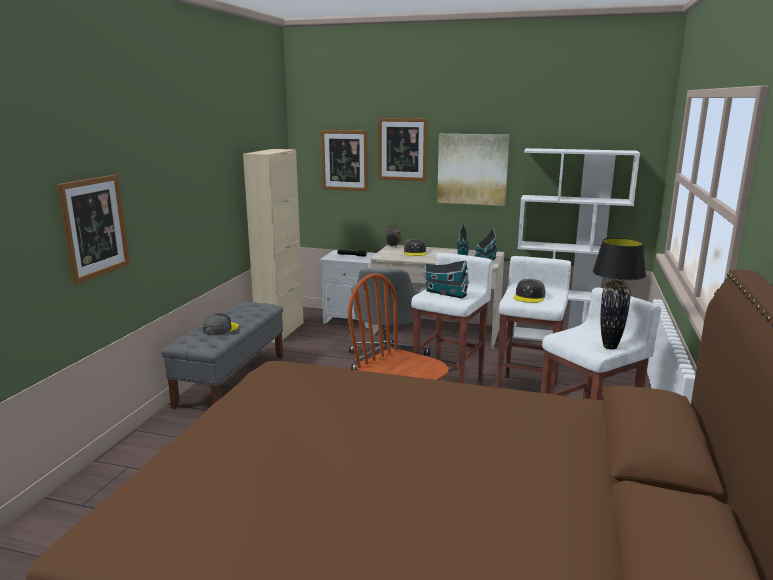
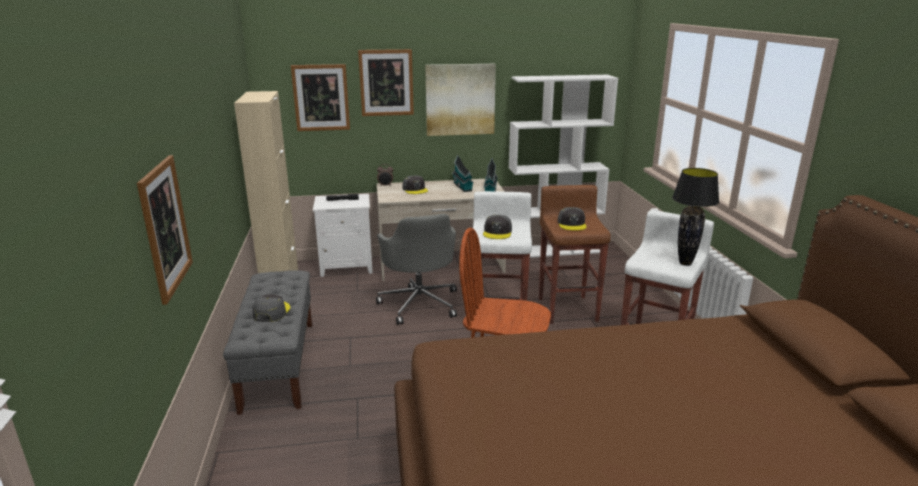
camera: 25 degrees left, 5 degrees up
(444, 293) = (497, 232): toy house -> grey cap
(528, 391) = (568, 309): white stool -> brown stool

